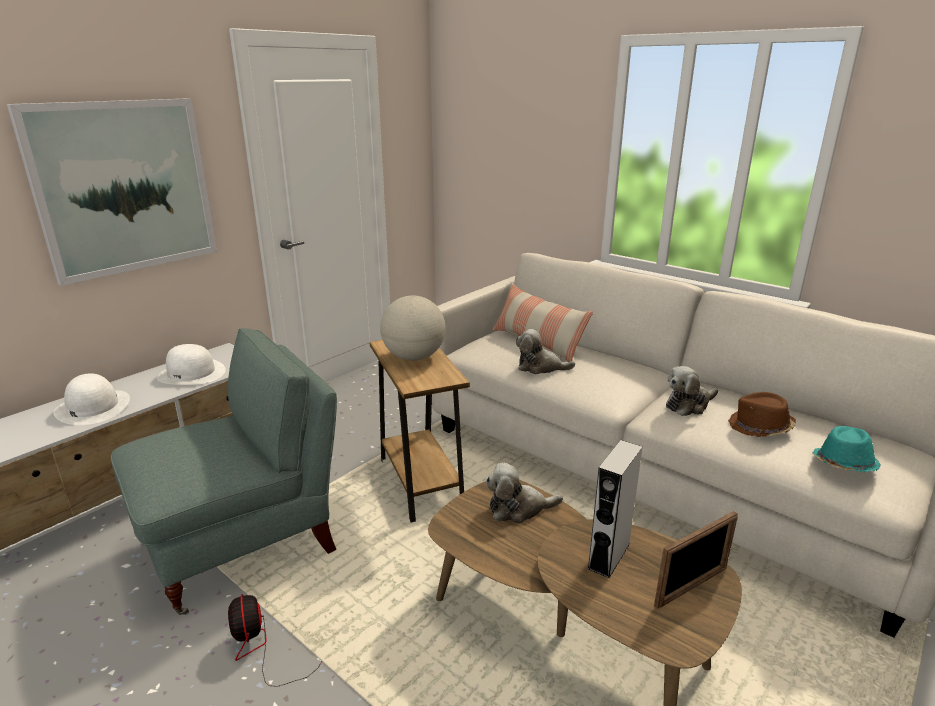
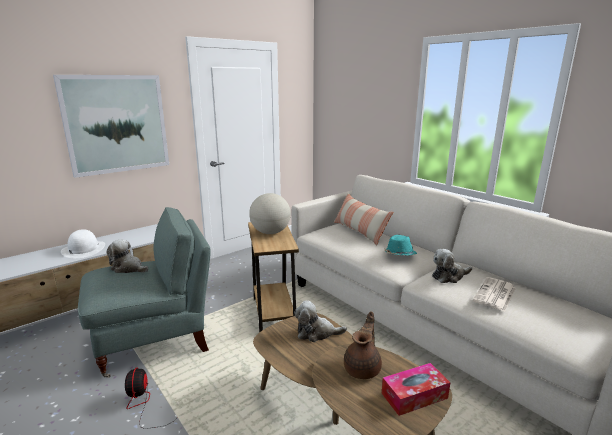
camera: 10 degrees right, 5 degrees down
(192, 373) = (145, 235): white hat -> none
(540, 367) = (355, 246): plush toy -> plush toy (128, 268)
(609, 555) = (363, 368): grey speaker -> brown teapot
(691, 587) = (414, 395): picture frame -> tissue box
(760, 427) = (495, 295): brown hat -> newspaper
(843, 464) = (550, 324): turquoise hat -> turquoise hat (399, 255)

